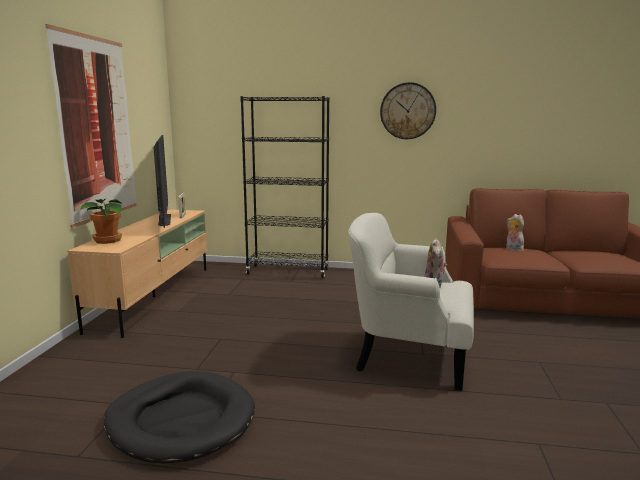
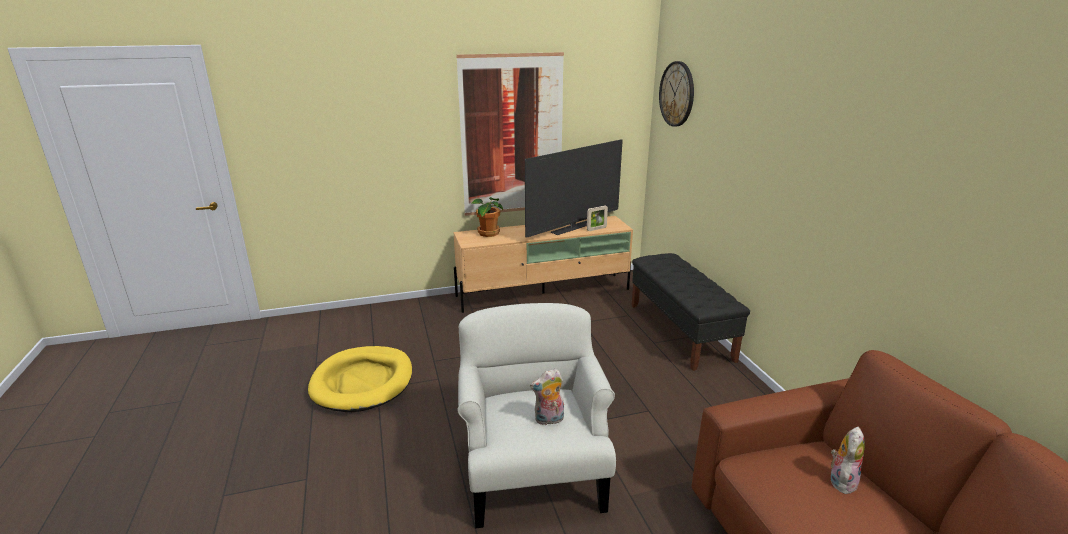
camera: 65 degrees right, 10 degrees up
(181, 420) = (363, 382): black dog bed -> yellow dog bed
(288, 271) = (680, 332): black bookcase -> black bench
(407, 111) = (847, 179): wall clock -> wall clock (677, 94)

